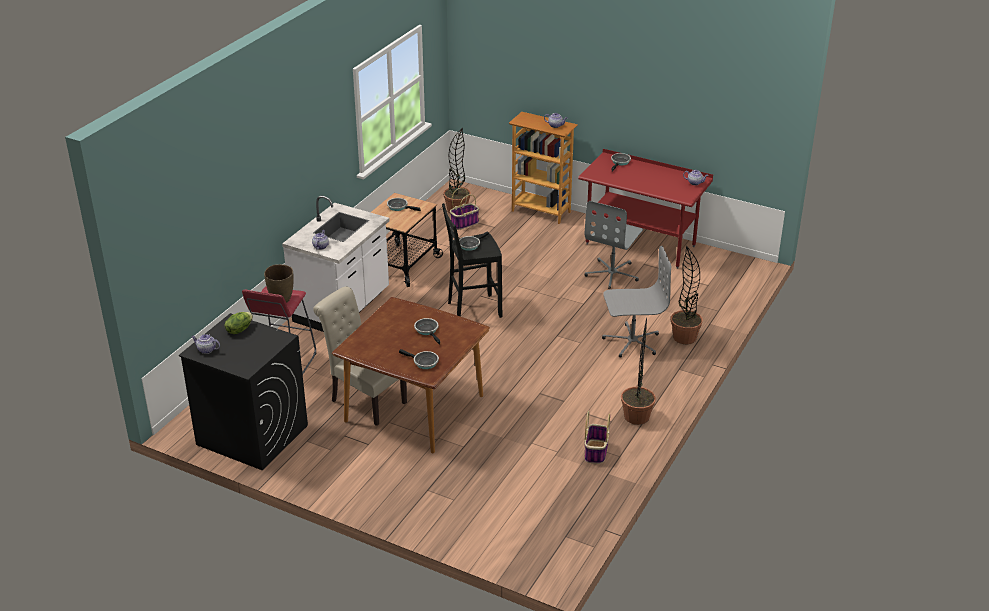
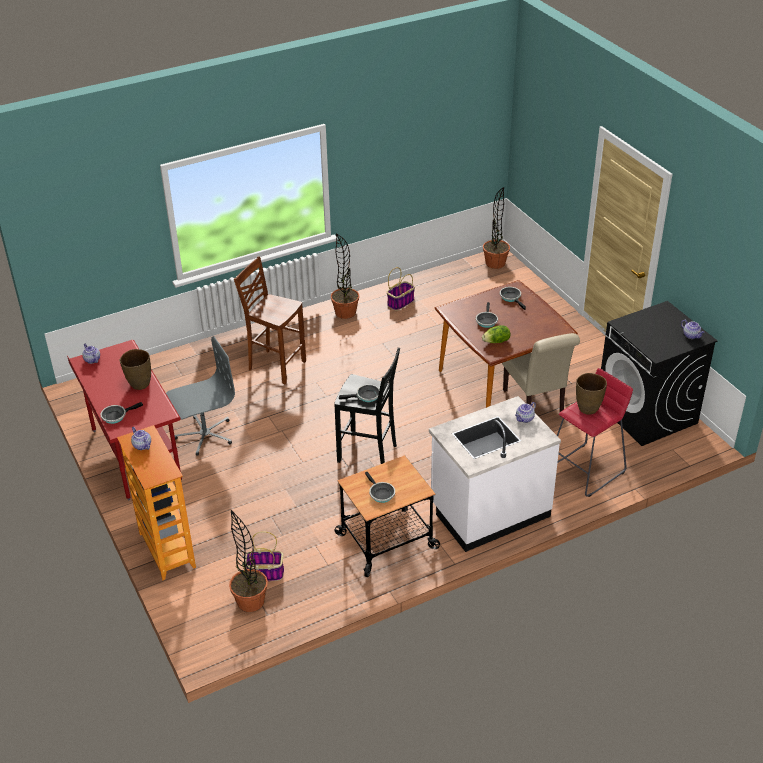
camera: 145 degrees left, 5 degrees up
(239, 329) = (655, 344): lettuce -> lettuce (496, 341)
(631, 341) = (275, 365): grey office chair -> brown stool
(635, 182) = (139, 384): none -> brown vase
(684, 337) = (232, 352): potted plant -> potted plant (495, 263)

